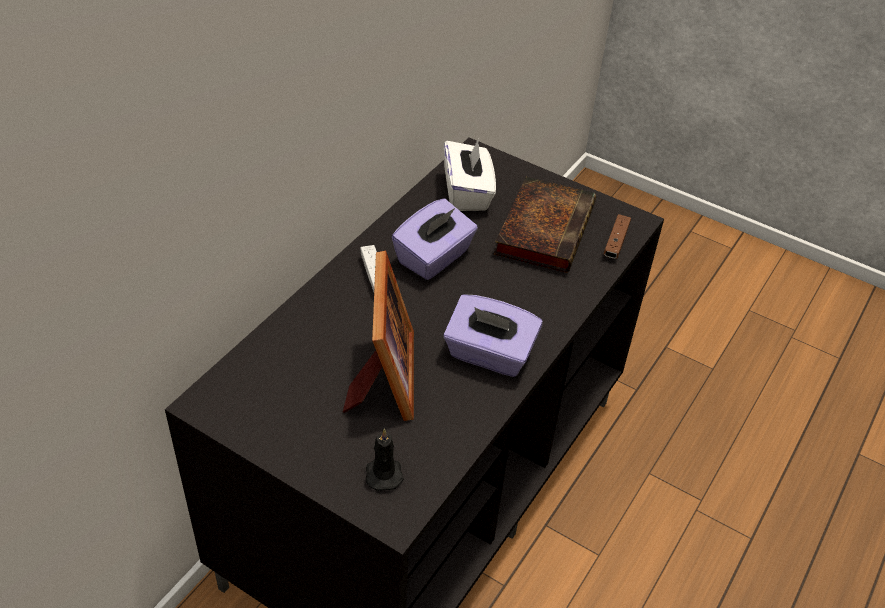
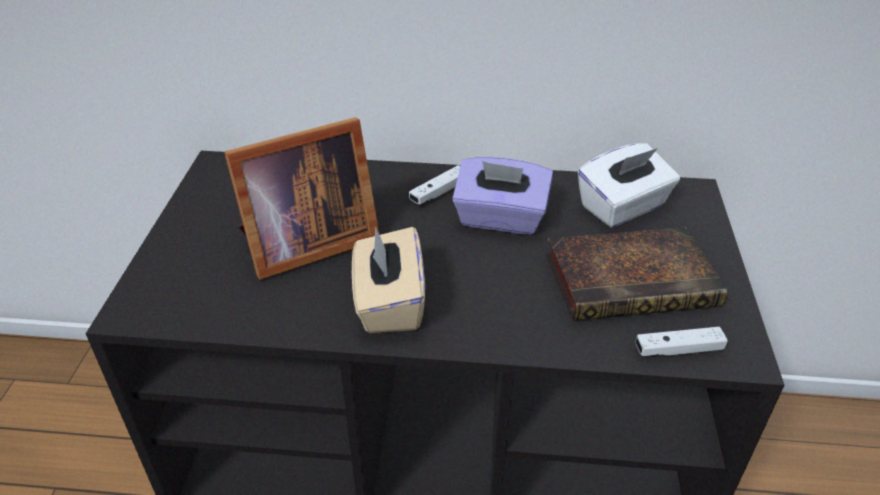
camera: 65 degrees right, 5 degrees down
(383, 473) = (182, 286): black candle -> none
(489, 355) = (389, 303): purple tissue box -> beige tissue box
(616, 242) = (678, 350): brown game controller -> white game controller

